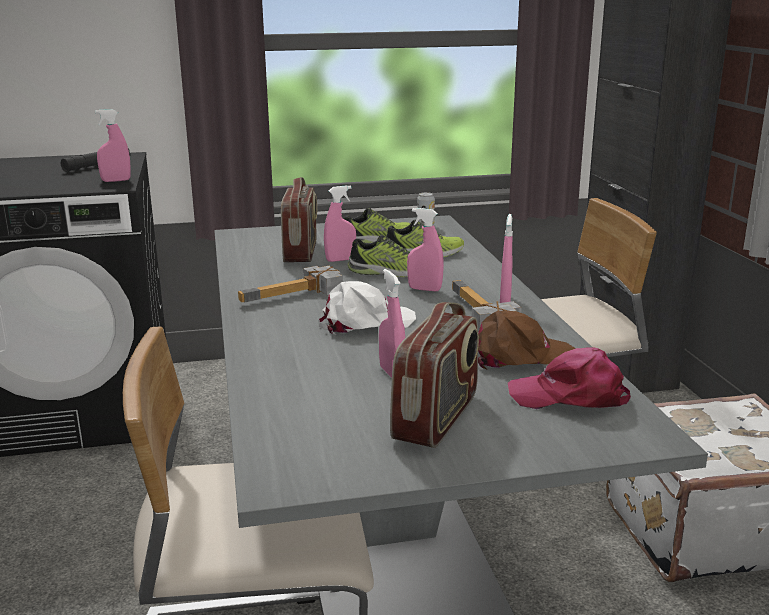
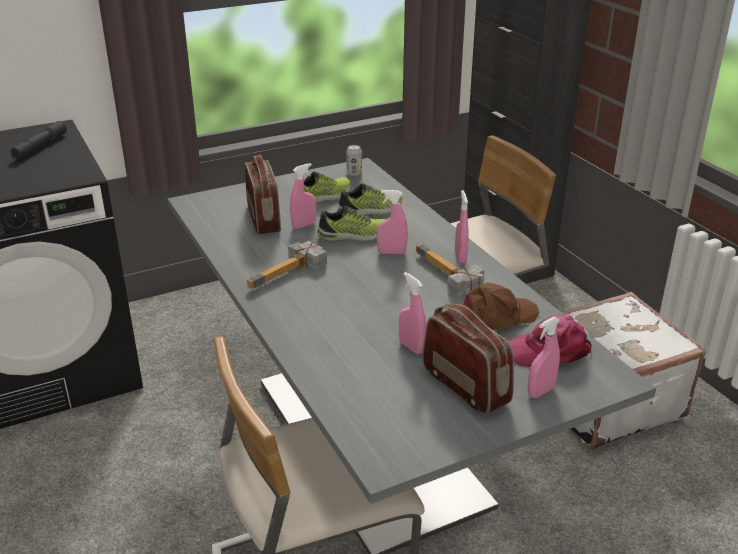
camera: 15 degrees left, 10 degrees up
(116, 180) = (78, 168): pink spray bottle -> pink spray bottle (541, 391)
(365, 322) = (363, 296): white cap -> none
(437, 418) = (466, 386): radio -> radio turned 45 degrees counterclockwise

